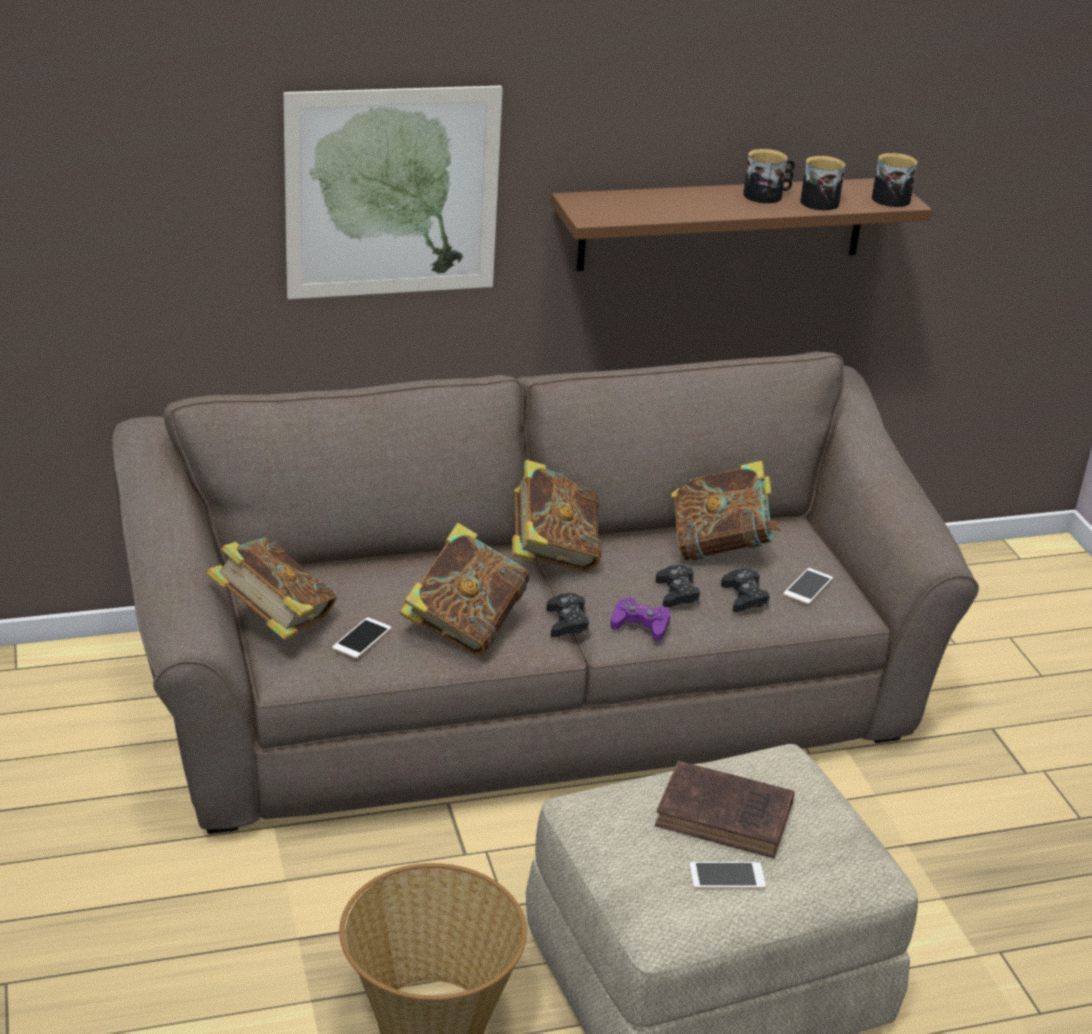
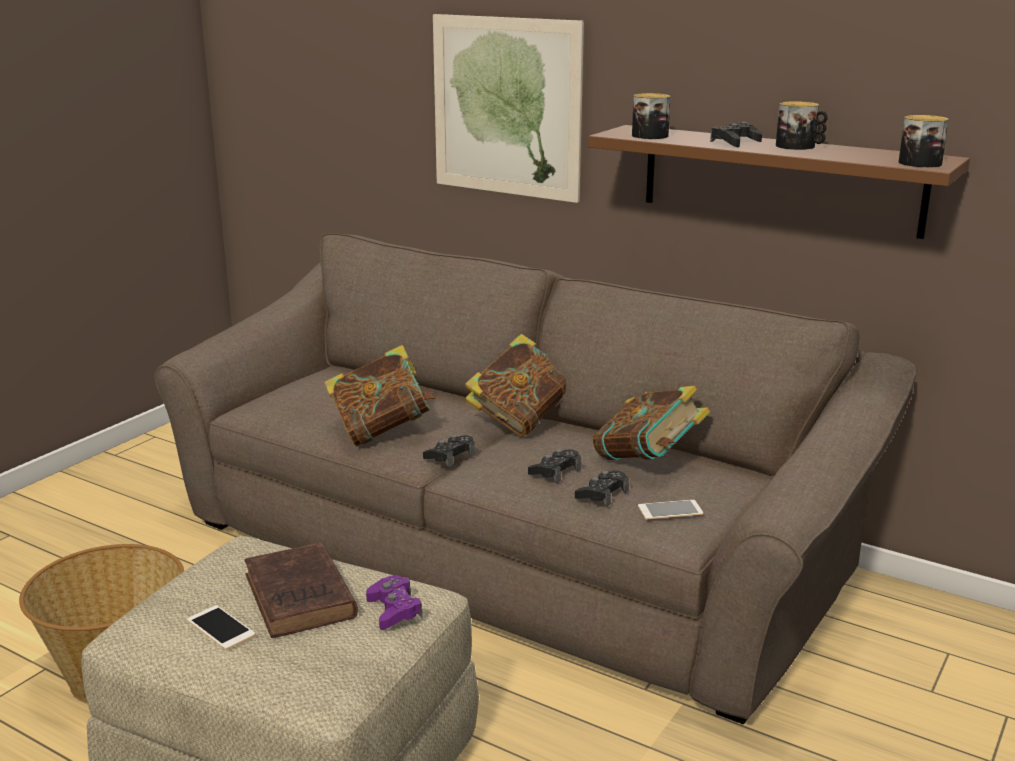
camera: 50 degrees right, 10 degrees down
(274, 623) = (287, 387): book -> none
(362, 638) = (313, 411): phone -> none
(640, 625) = (492, 477): purple game controller -> purple game controller (394, 610)
(710, 203) = (735, 142): none -> black game controller
(817, 201) = (839, 154): mug -> mug (652, 135)

